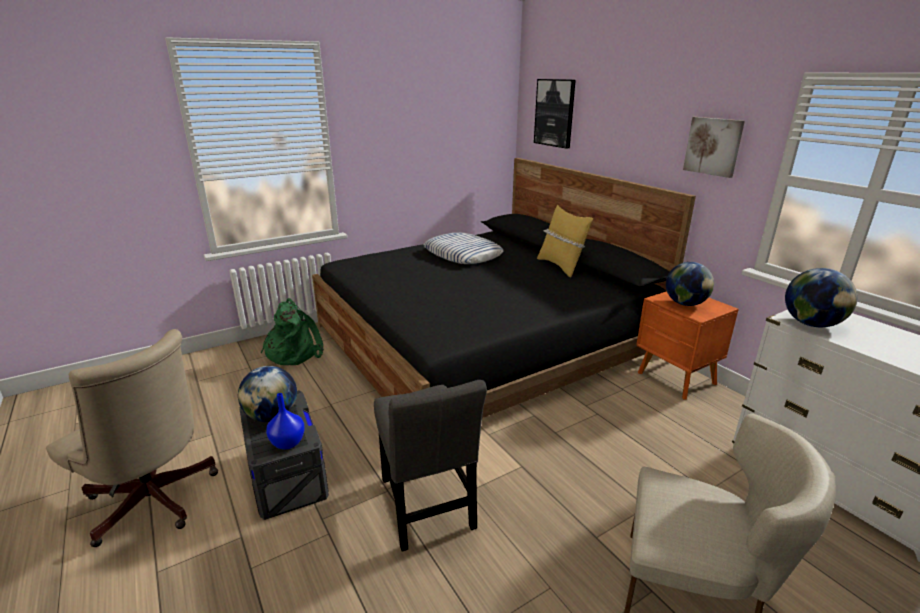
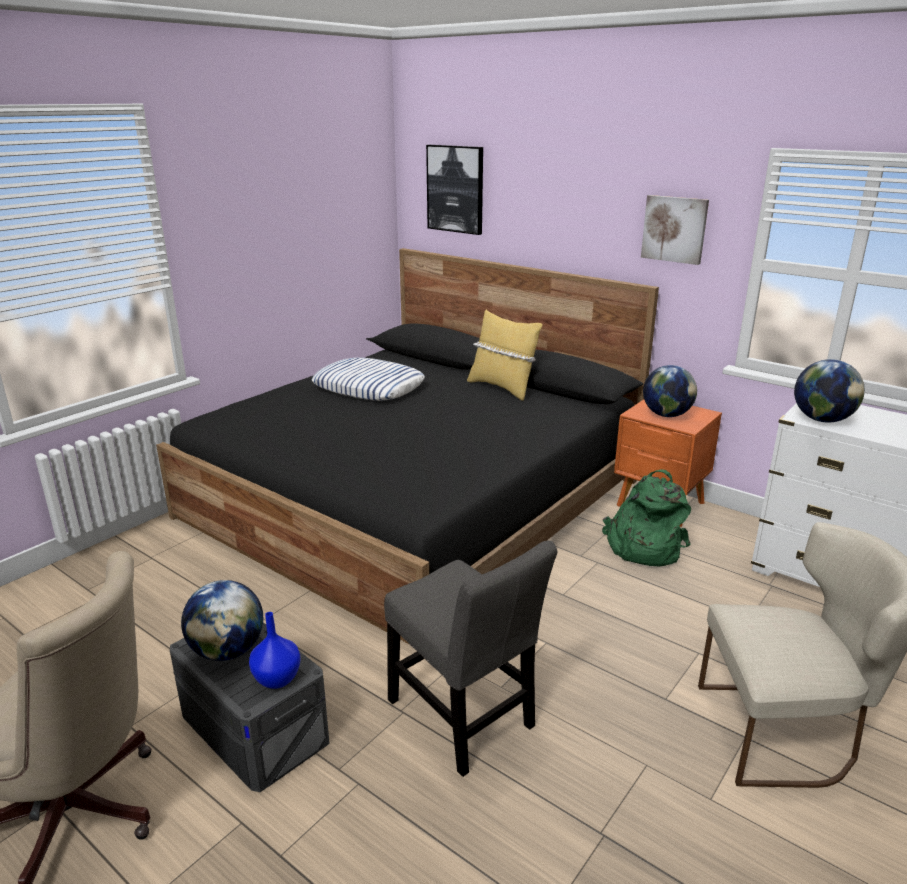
camera: 20 degrees left, 0 degrees up
(294, 352) = (156, 563): green backpack -> green backpack (642, 547)

